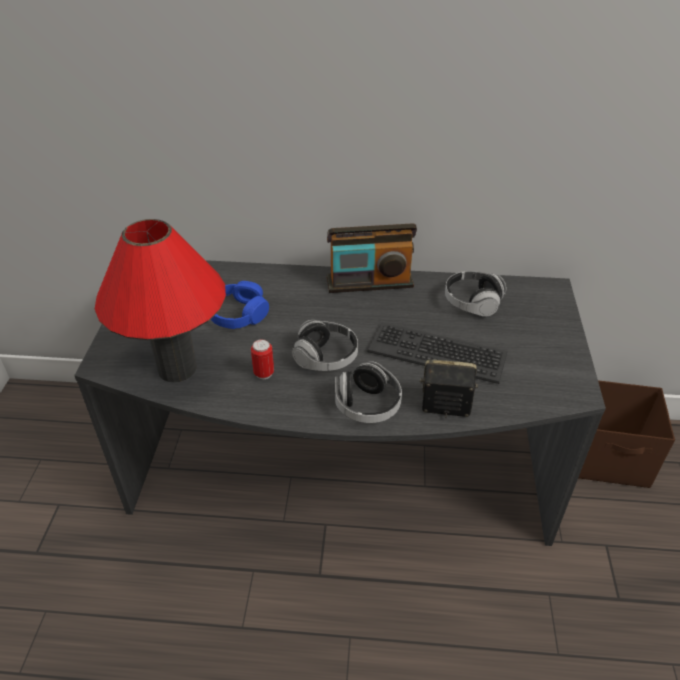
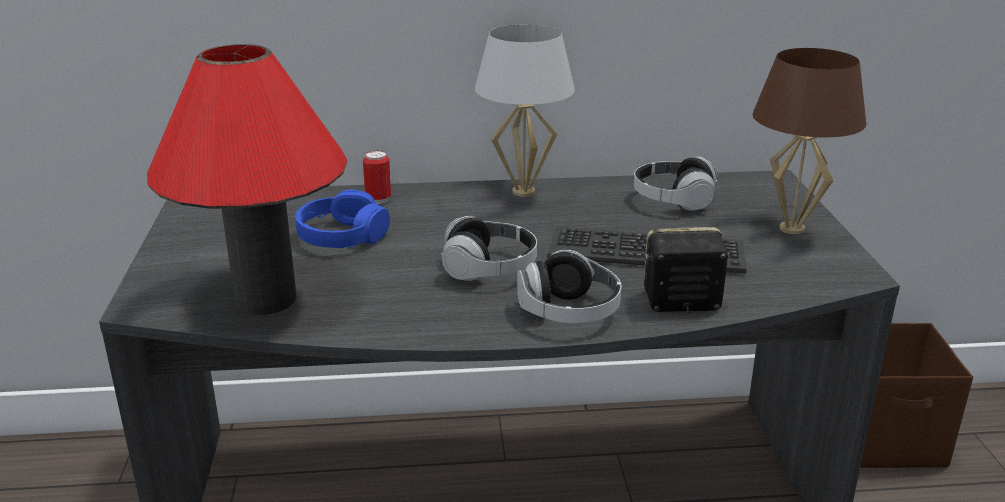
camera: 10 degrees left, 15 degrees down
(264, 373) = (402, 293): can -> can (378, 199)
(369, 282) = (523, 192): radio -> white table lamp
(547, 341) = (791, 229): none -> brown table lamp

